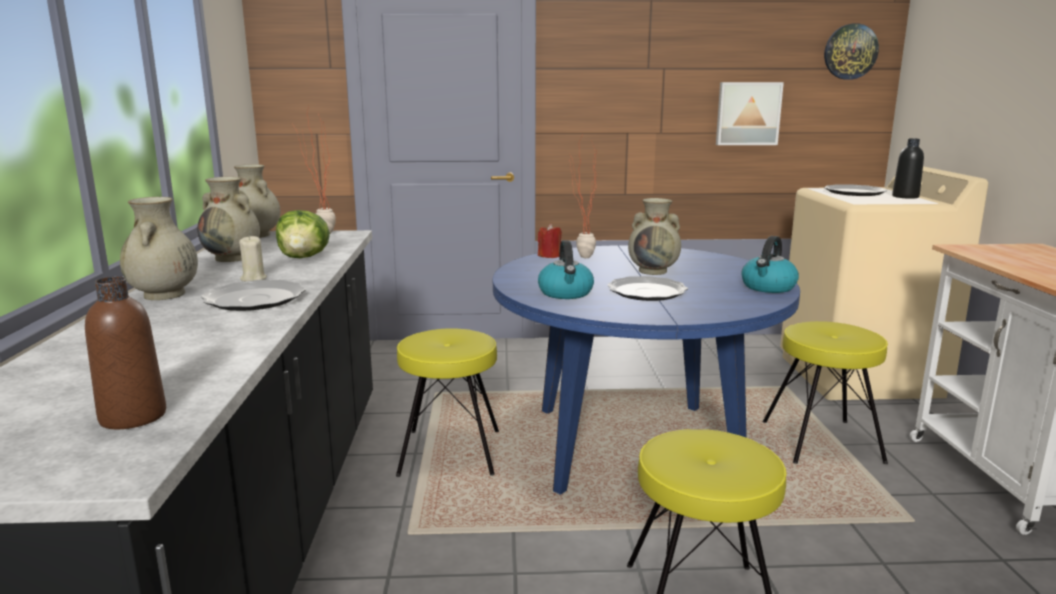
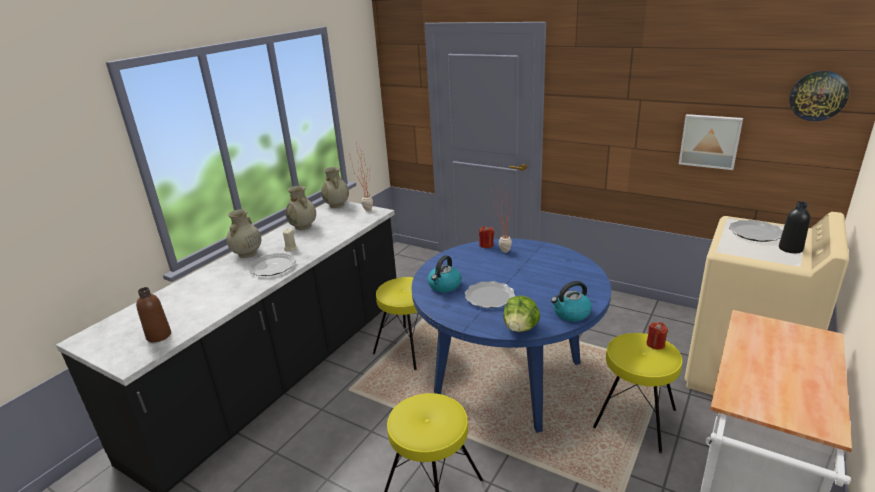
camera: 35 degrees right, 10 degrees up
(304, 258) = (331, 233): lettuce -> lettuce (521, 328)
(653, 271) = (524, 277): beige vase -> none
(835, 325) = (655, 344): none -> red candle

